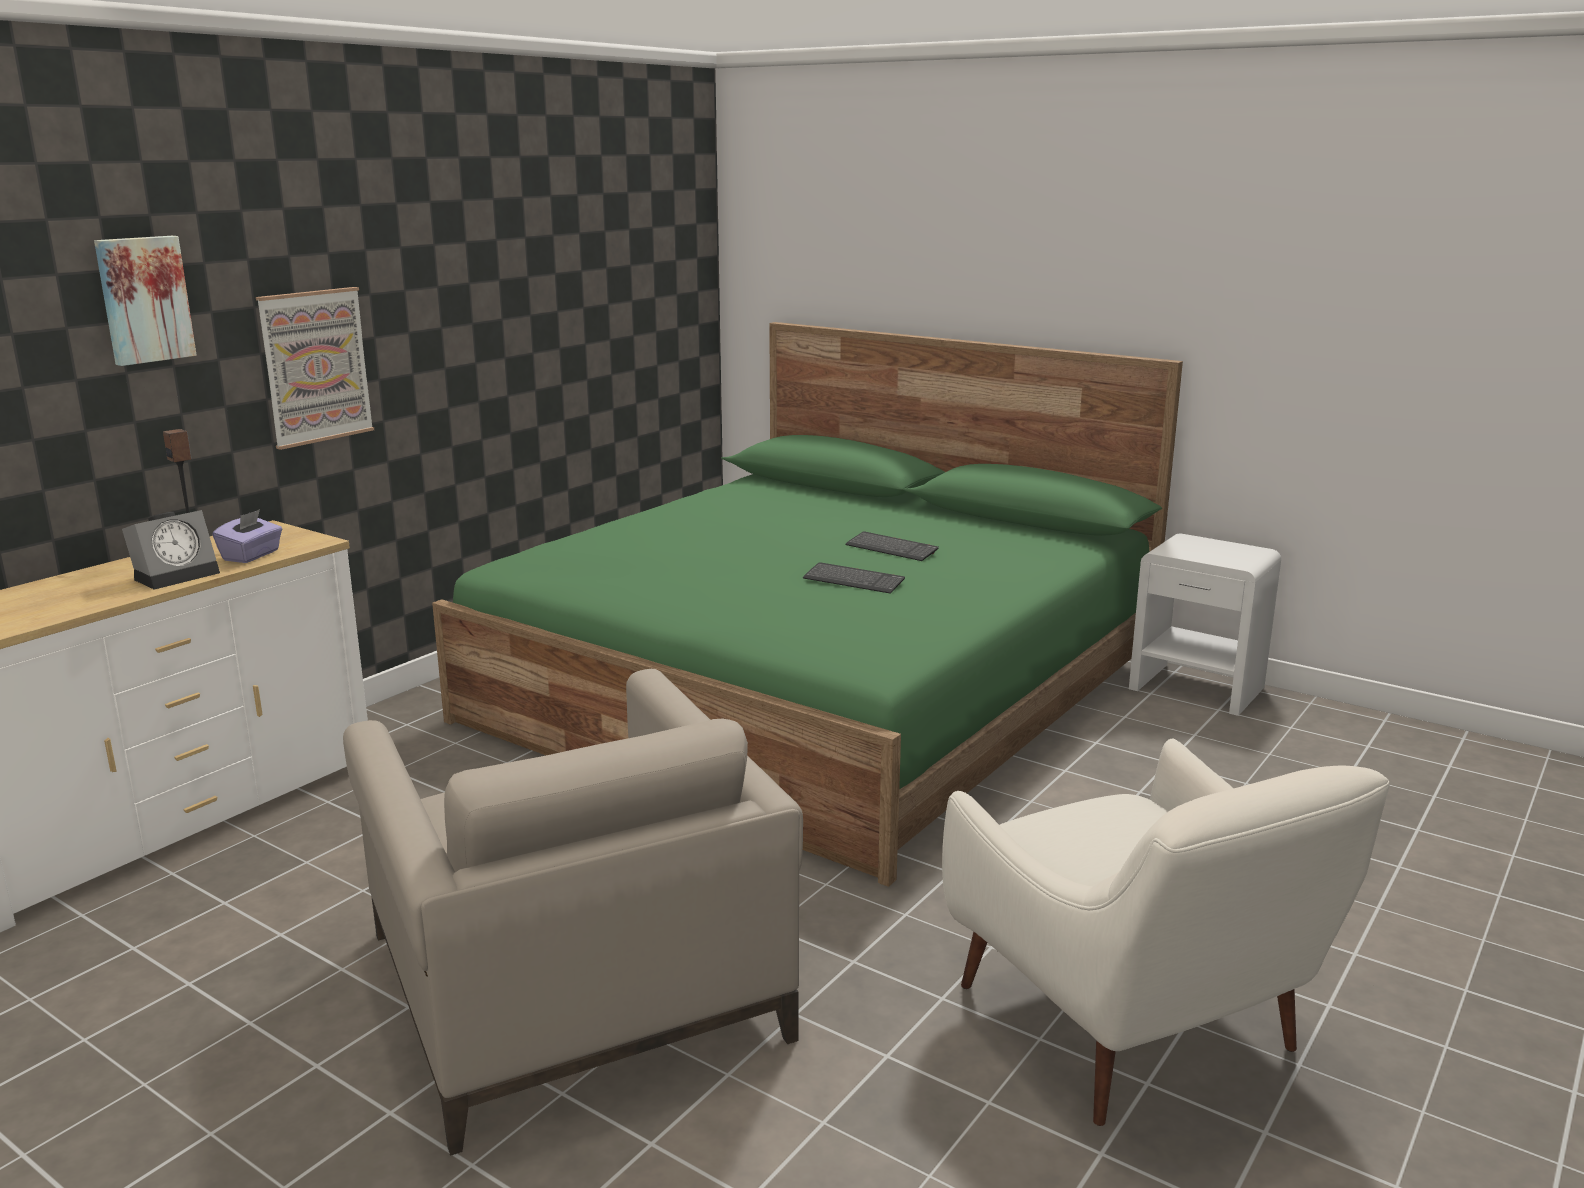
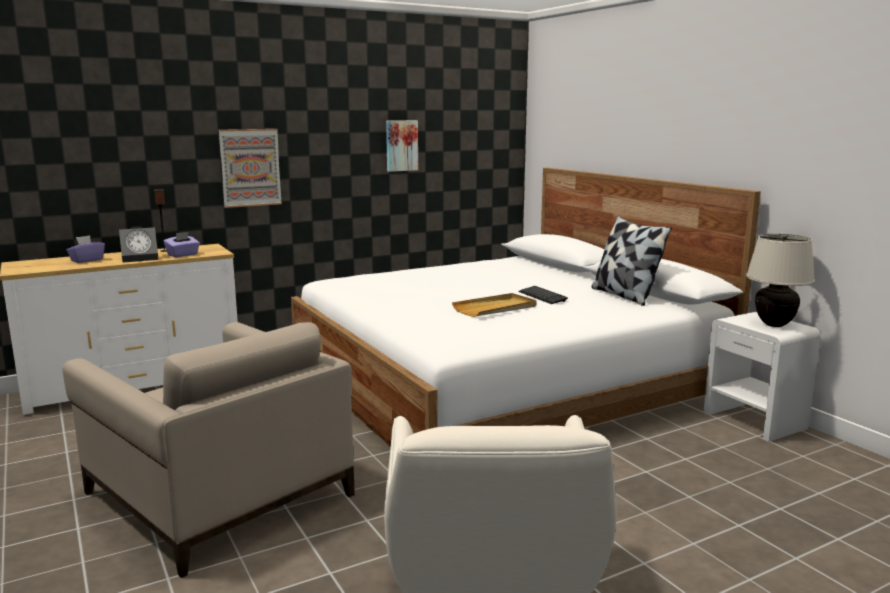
camera: 25 degrees right, 5 degrees down
(63, 594) = (87, 260): none -> purple tissue box
(144, 299) = (157, 125): picture -> picture (401, 145)
(572, 983) = (217, 493): beige armchair -> beige armchair turned 45 degrees counterclockwise
(819, 690) = (503, 381): green bed -> white bed
(853, 580) = (495, 308): keyboard -> beige tray
(999, 531) = (624, 295): none -> pillow
(1224, 552) = (774, 324): none -> beige table lamp

